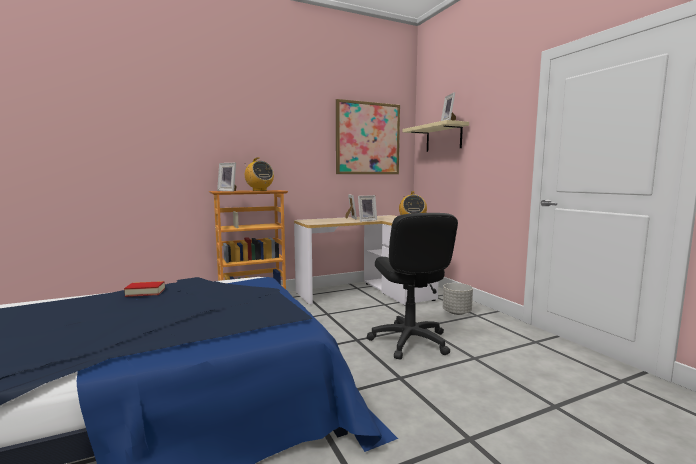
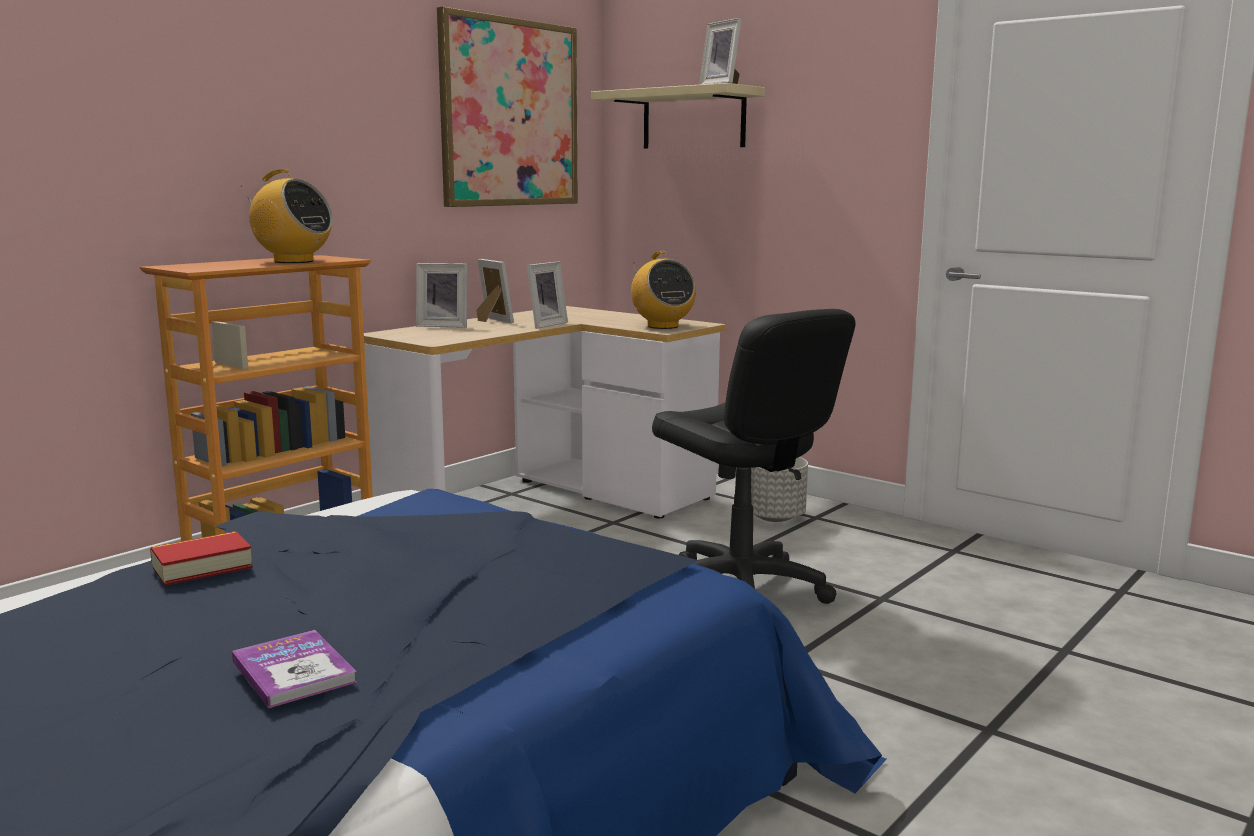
camera: 25 degrees left, 5 degrees up
(96, 333) = (293, 671): none -> book
(229, 191) = (211, 266): picture frame -> picture frame (444, 325)

